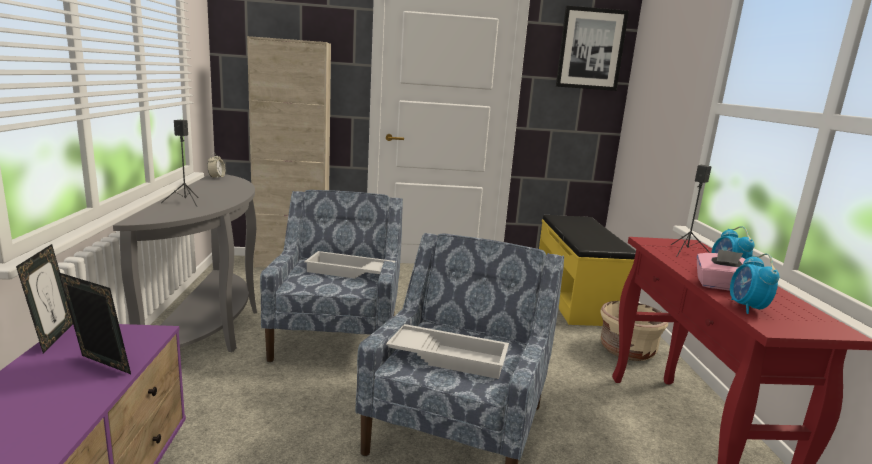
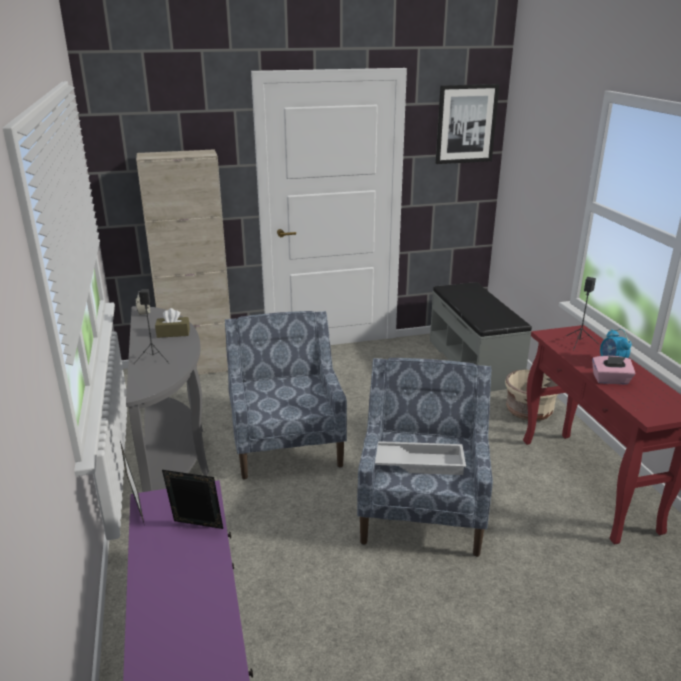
camera: 10 degrees left, 10 degrees up
(228, 190) = (173, 333): none -> brown tissue box
(349, 272) = (295, 389): white tray -> none
(578, 298) = (474, 362): yellow bench -> grey bench
(747, 308) = (631, 400): alarm clock -> none

